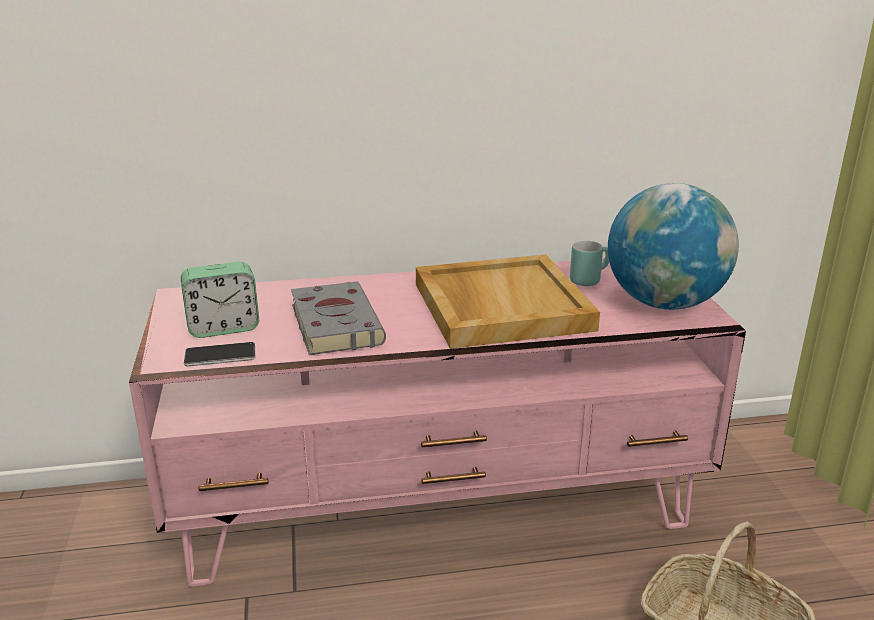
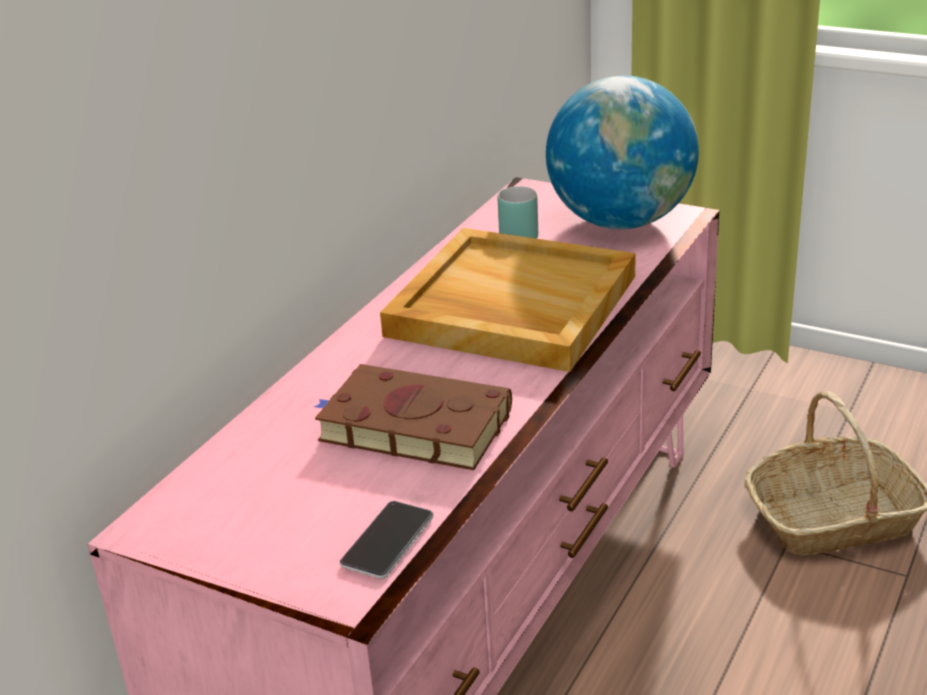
camera: 50 degrees left, 5 degrees up
(223, 328) = (308, 516): alarm clock -> none
(335, 323) = (410, 425): grey book -> brown book

